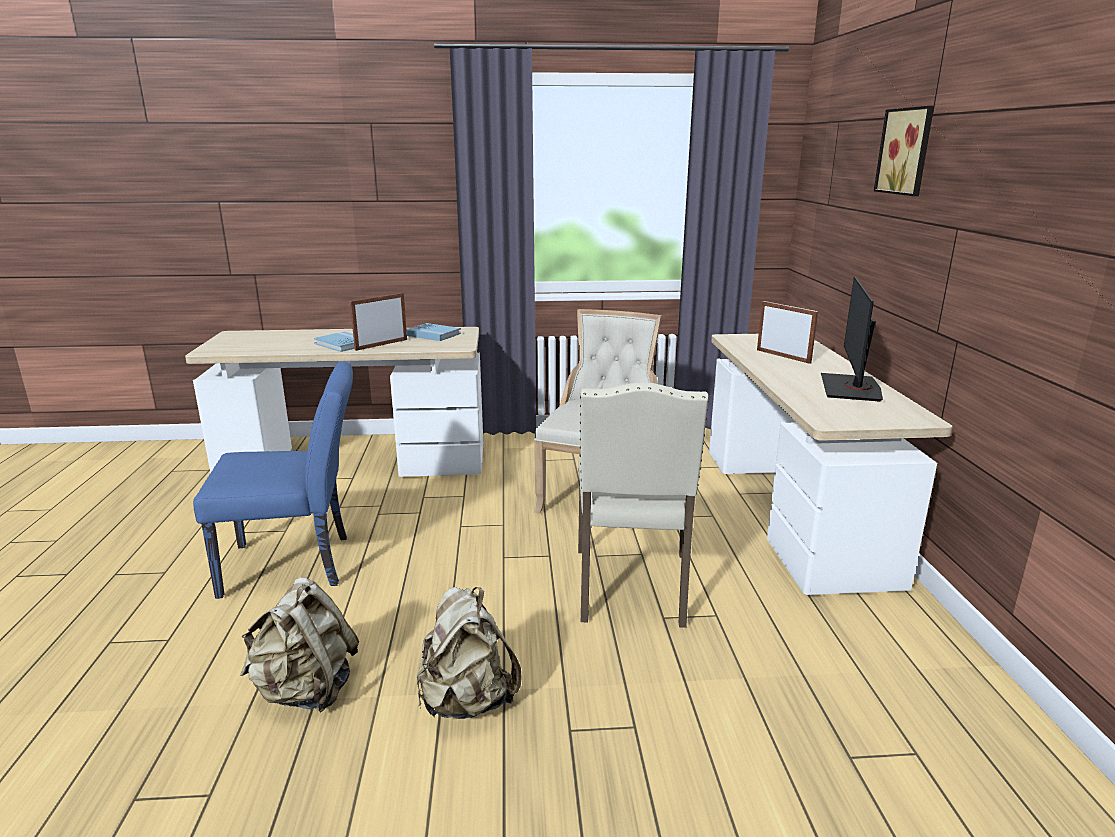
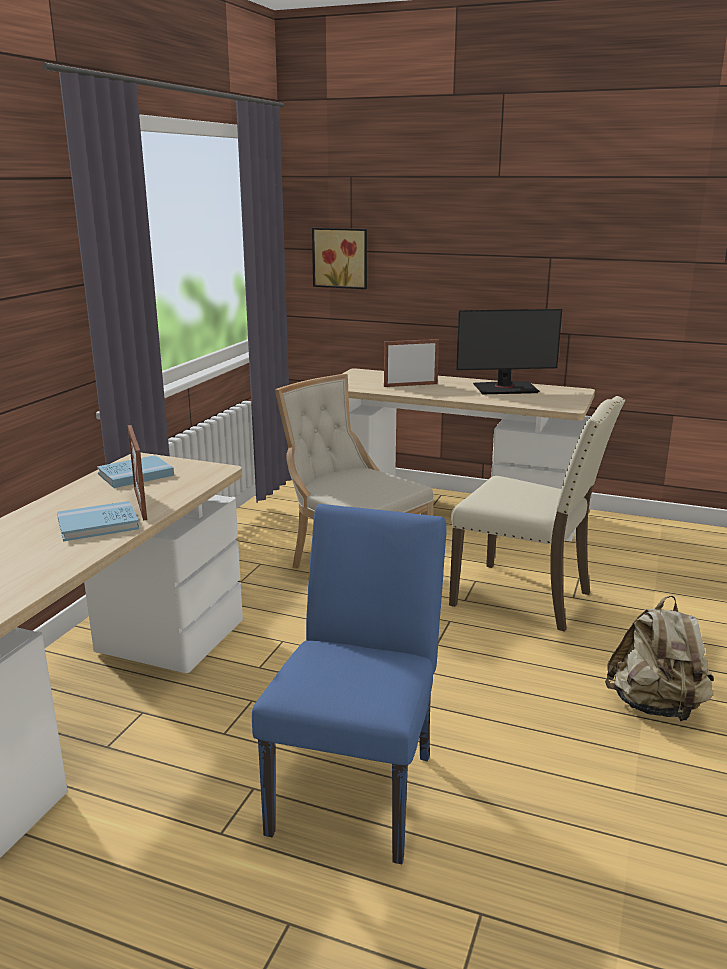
camera: 65 degrees left, 0 degrees up
(306, 690) = (618, 798): beige backpack -> none
(851, 388) = (505, 388): monitor -> monitor turned 45 degrees counterclockwise
(907, 151) = (476, 203): picture -> picture (341, 258)

